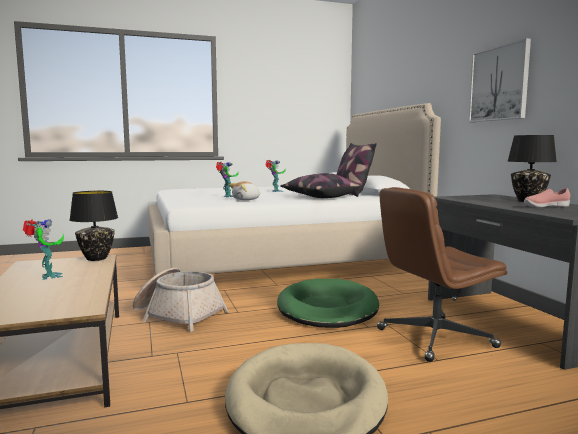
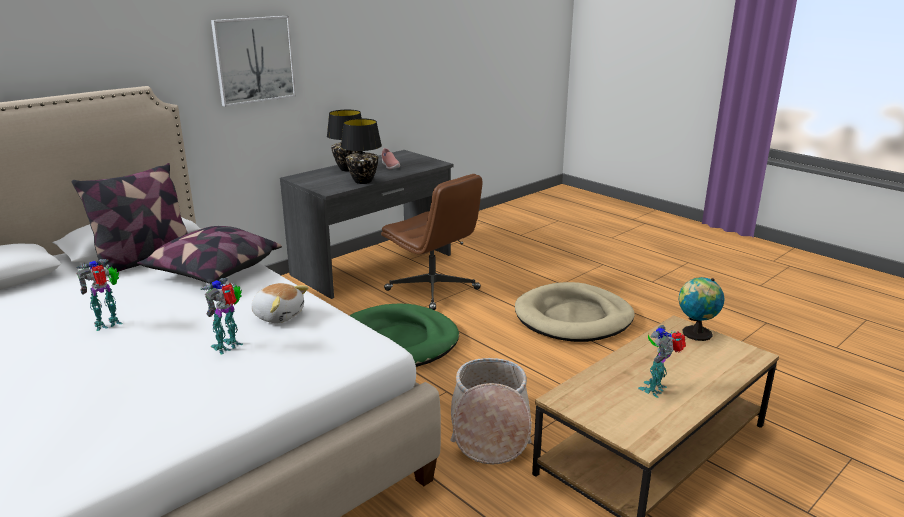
camera: 115 degrees left, 15 degrees up
(59, 310) = (695, 334): none -> globe
(96, 258) = (568, 401): black table lamp -> black table lamp (363, 181)

